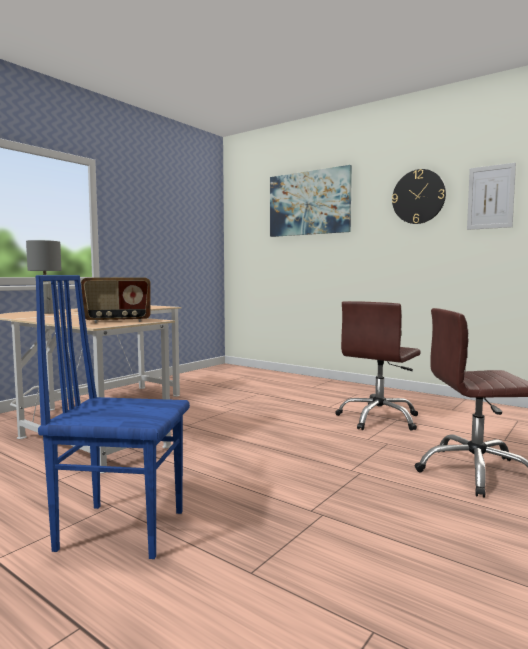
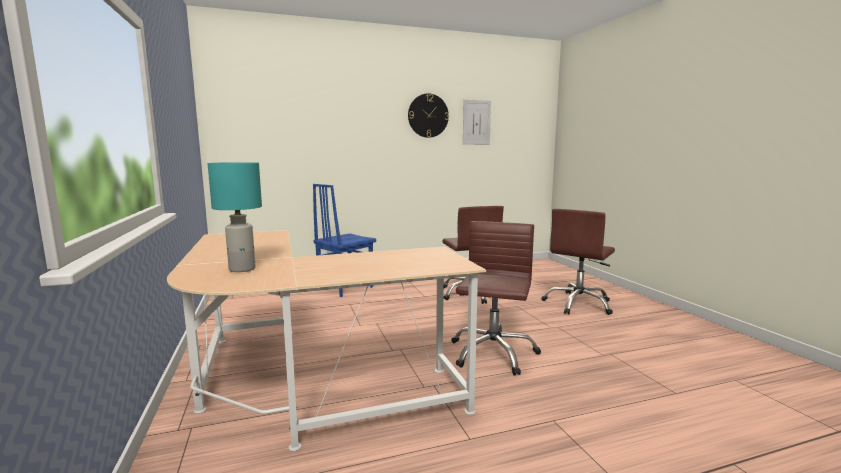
camera: 55 degrees left, 5 degrees up
(47, 313) = (243, 269): grey table lamp -> turquoise table lamp
(118, 321) = (425, 258): radio -> none
(121, 529) = (598, 424): blue chair -> blue chair (345, 288)
(231, 457) = (492, 353): none -> brown office chair
(309, 203) = (324, 108): picture -> none

